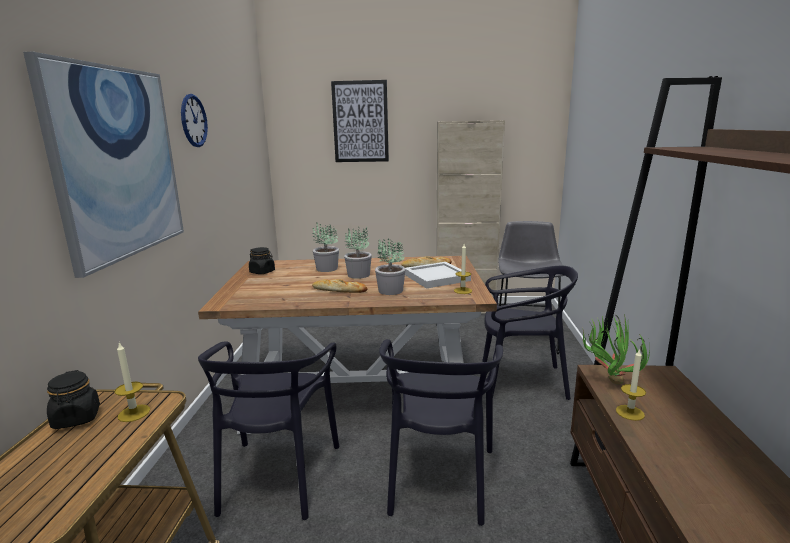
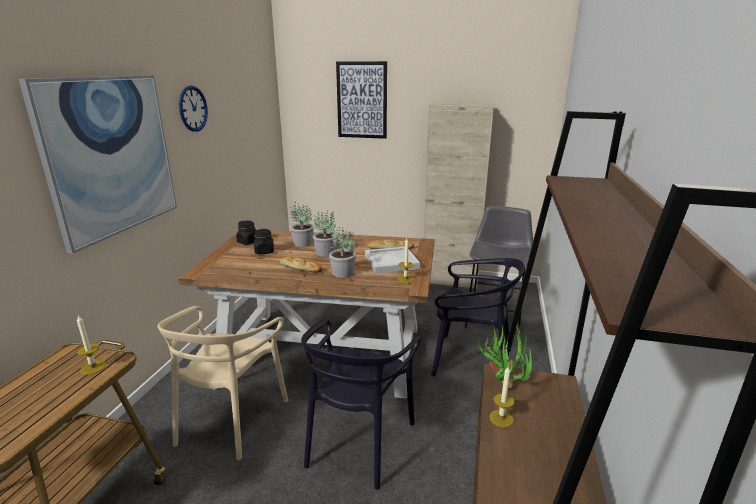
camera: 10 degrees right, 5 degrees up
(76, 418) = (52, 366): black jar -> black jar (264, 251)
(278, 476) = (231, 419): black chair -> beige chair

